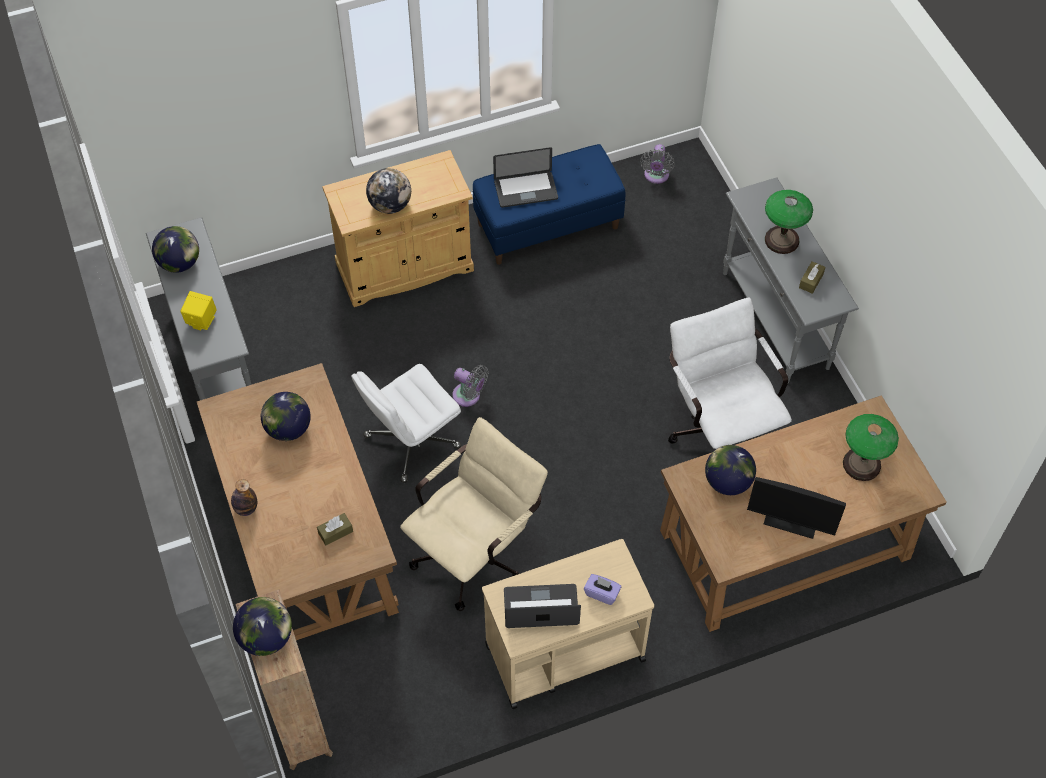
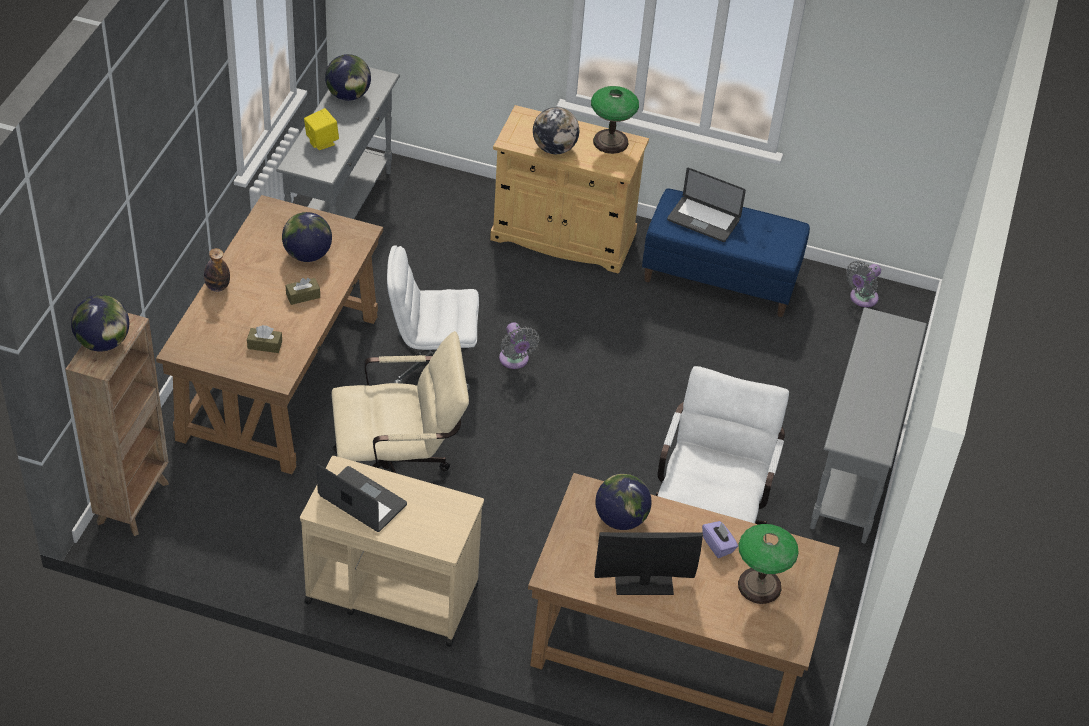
camera: 35 degrees right, 10 degrees down
(602, 593) = (422, 525): purple tissue box -> purple tissue box (718, 545)
(781, 240) = (875, 371): table lamp -> table lamp (610, 141)
(790, 522) = (644, 584): monitor -> monitor turned 120 degrees clockwise
(811, 281) = (868, 418): brown tissue box -> brown tissue box (303, 296)

